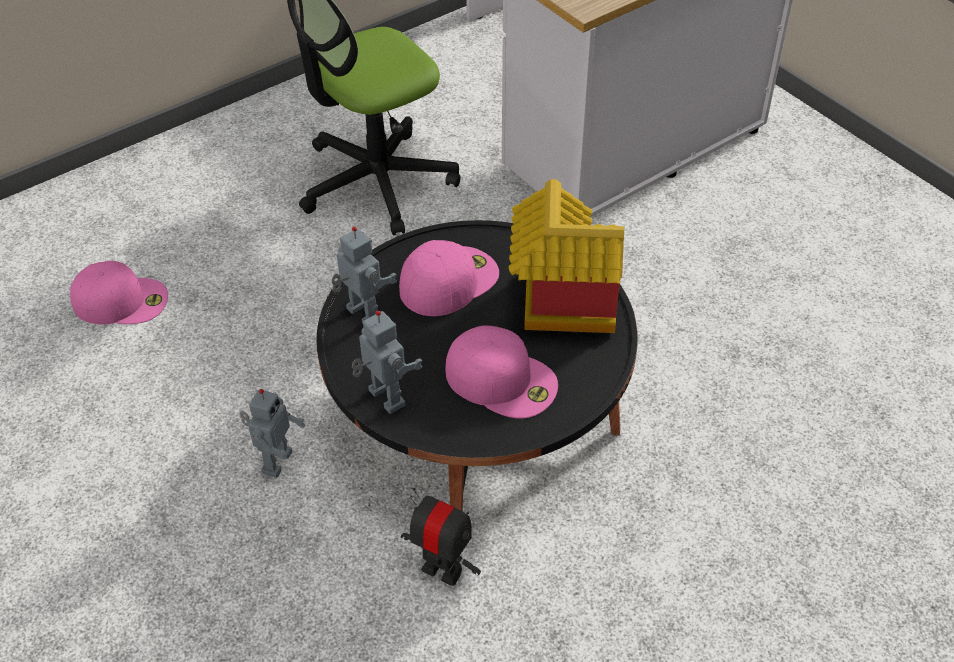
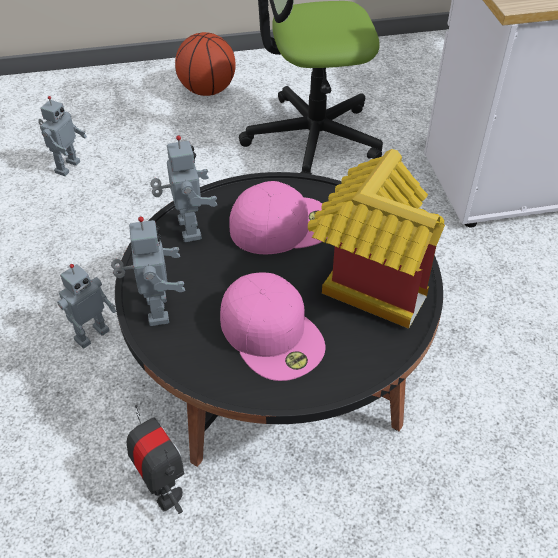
camera: 25 degrees right, 0 degrees up
(121, 300) = (66, 167): pink cap -> toy robot
(226, 162) = (207, 90): none -> basketball

